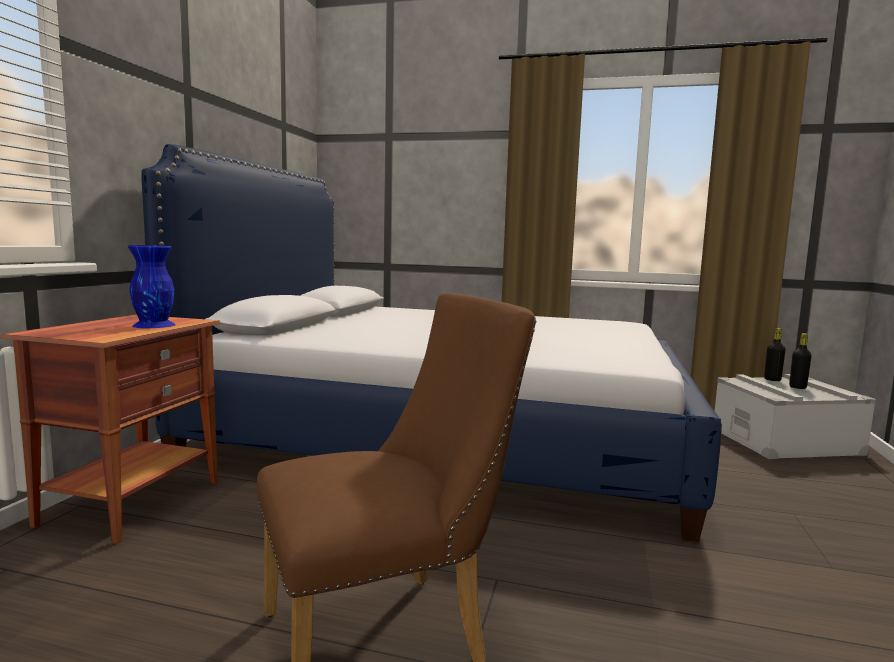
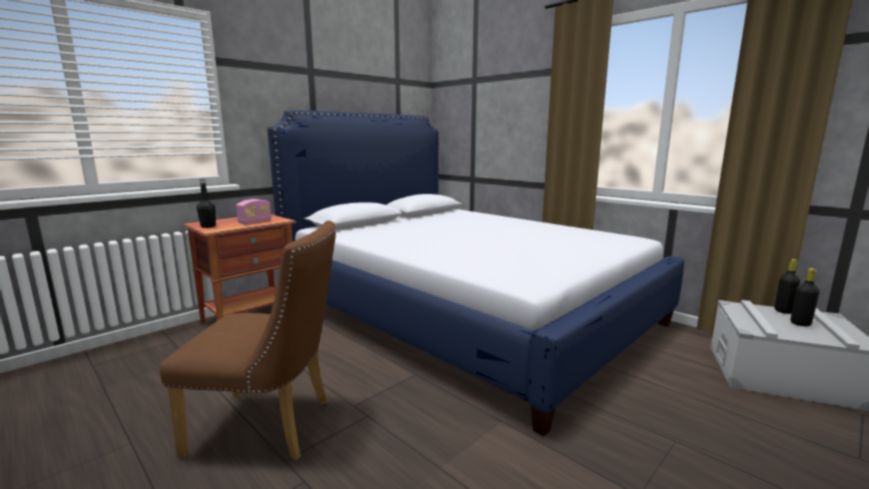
camera: 30 degrees right, 5 degrees up
(78, 334) = (208, 226): none -> black bottle
(154, 325) = (255, 222): blue vase -> radio

